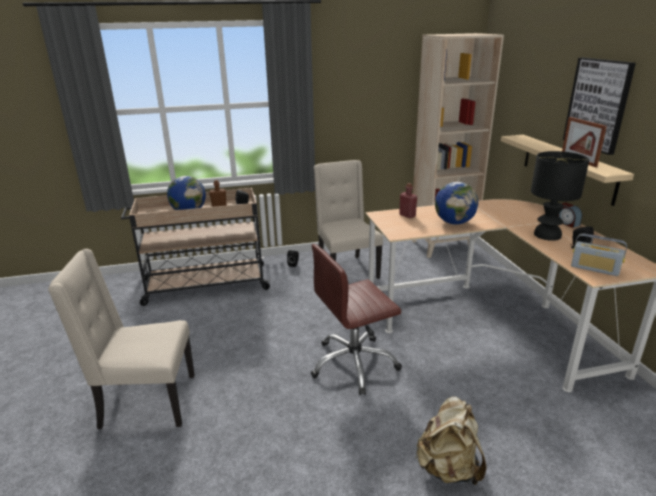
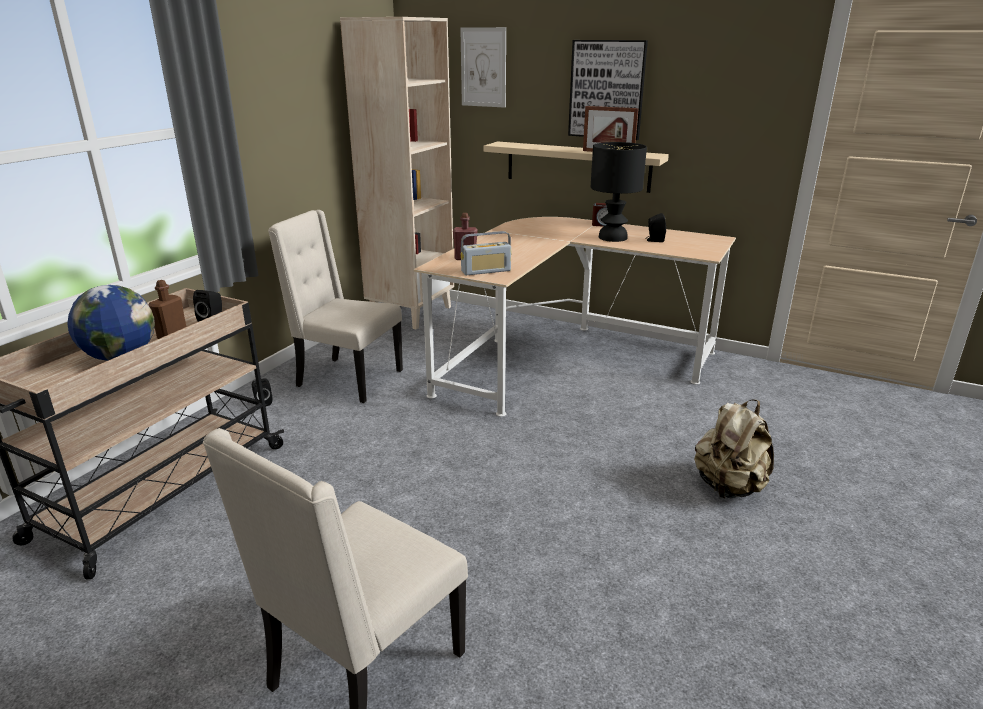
camera: 50 degrees left, 0 degrees up
(354, 364) = (524, 461): brown office chair -> none
(454, 222) = (522, 251): globe -> none
(524, 74) = (483, 67): none -> picture
(594, 269) = (694, 250): radio -> radio (486, 271)

